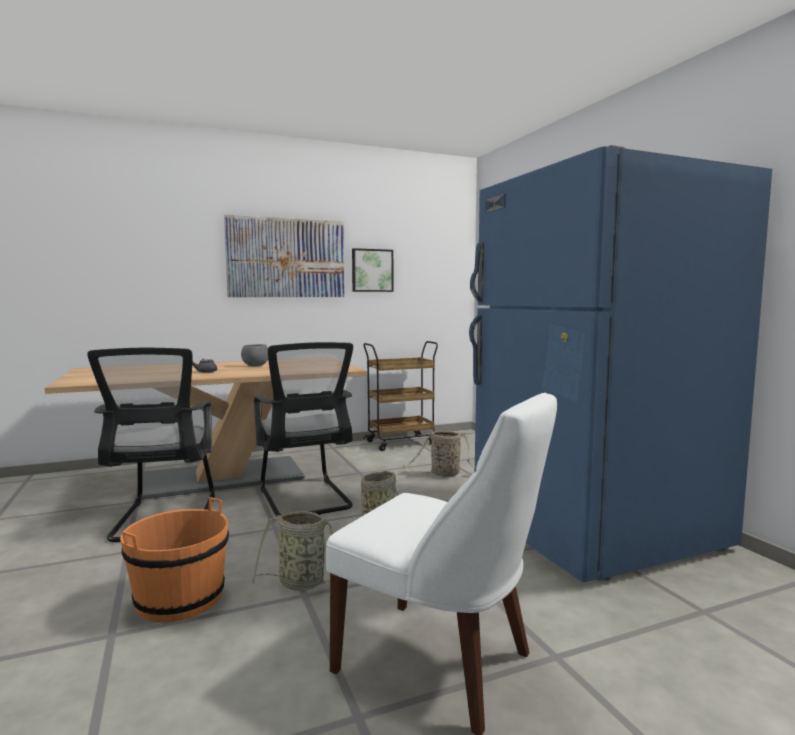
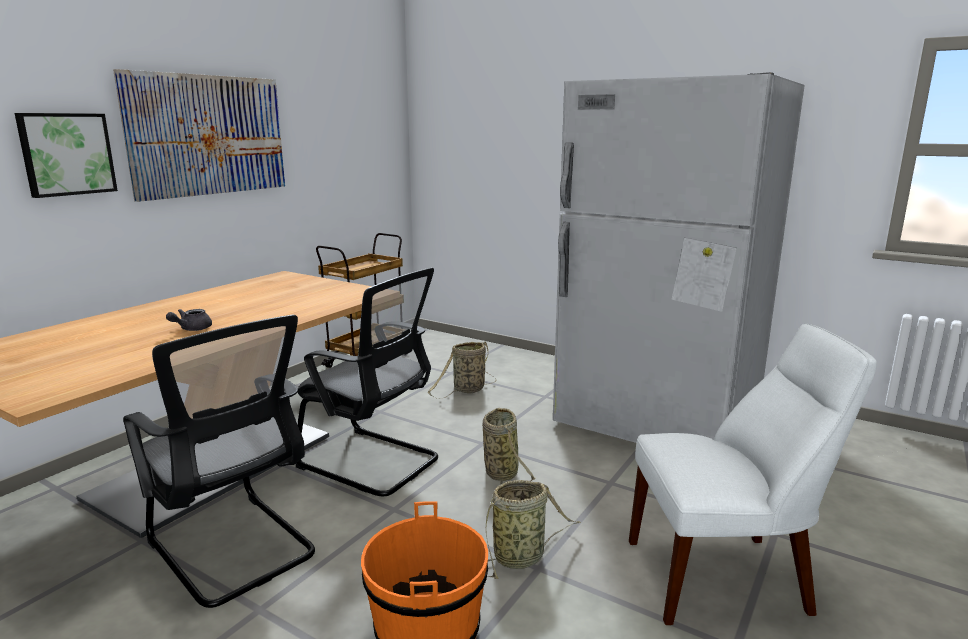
camera: 35 degrees left, 10 degrees up
(256, 366) = (235, 304): grey bowl -> none
(372, 270) = (310, 147): picture -> picture (66, 154)
(596, 530) = (660, 413): blue fridge -> white fridge

